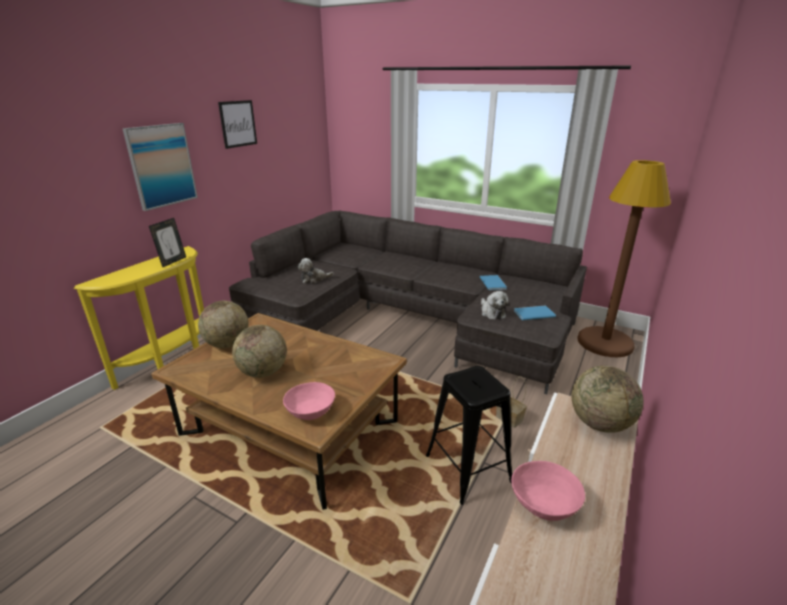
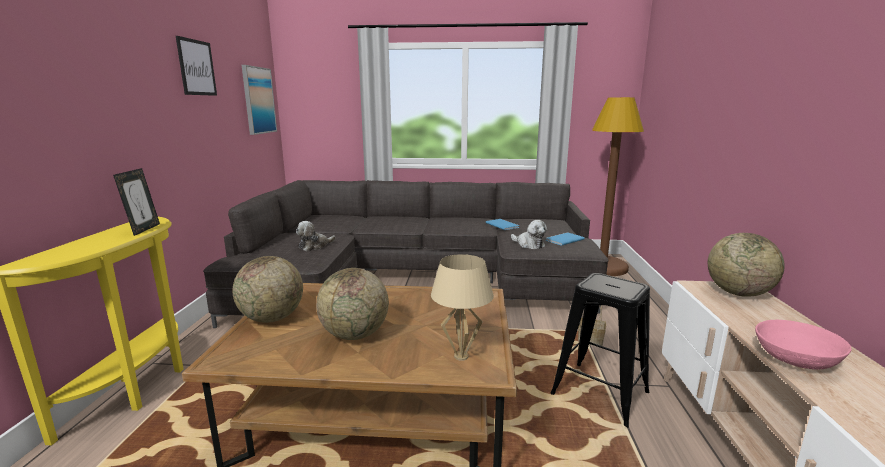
camera: 25 degrees left, 10 degrees down
(161, 165) = (112, 101): picture -> picture (258, 100)
(311, 411) = (461, 356): pink bowl -> beige table lamp

